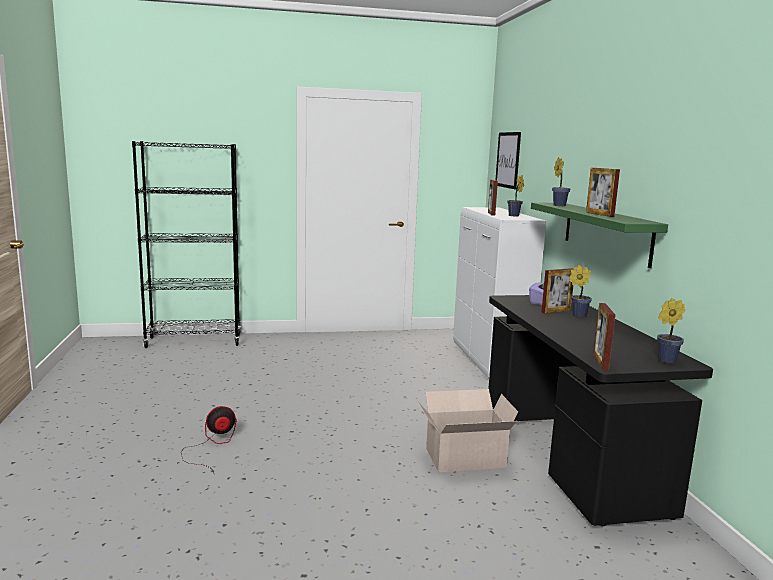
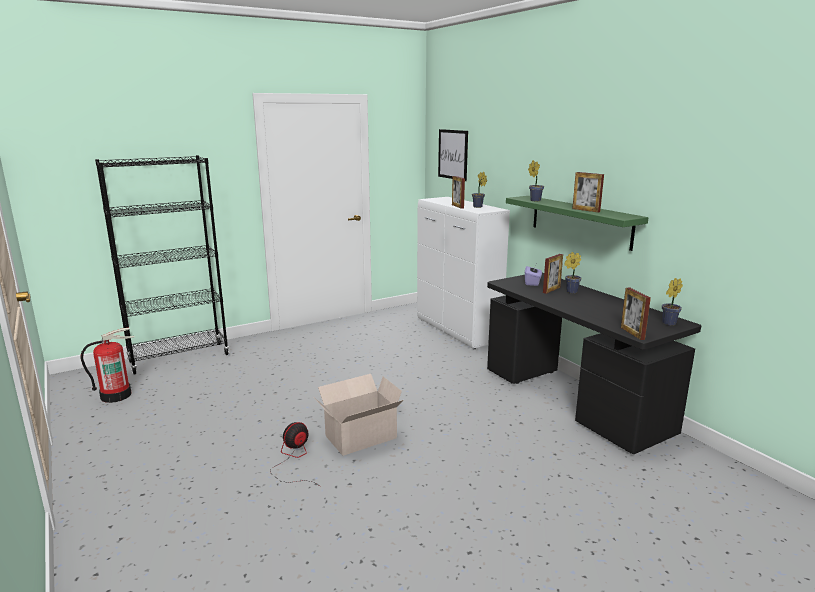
camera: 20 degrees left, 5 degrees up
(116, 362) = (116, 395): none -> fire extinguisher
(462, 458) = (504, 422): cardboard box -> cardboard box (359, 437)

